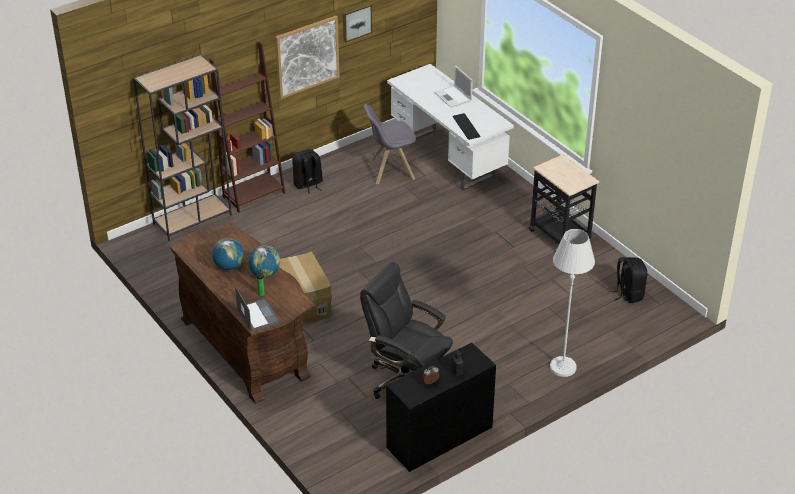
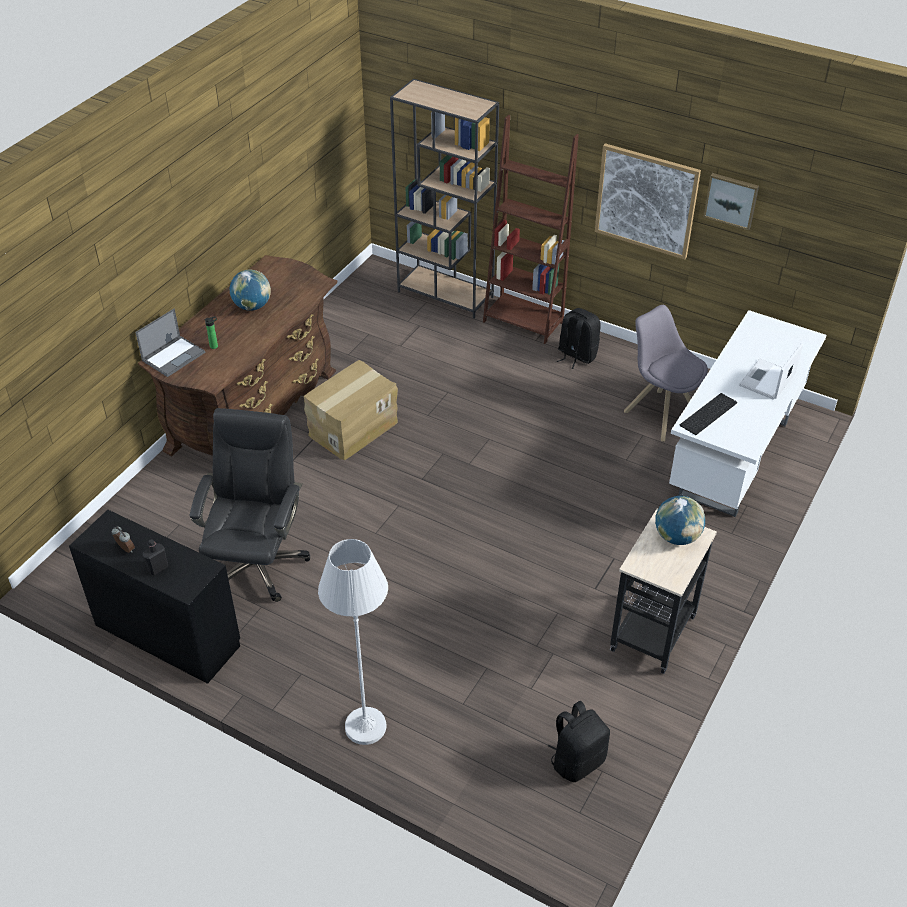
camera: 65 degrees right, 5 degrees up
(264, 274) = (252, 336): globe -> globe (676, 537)

